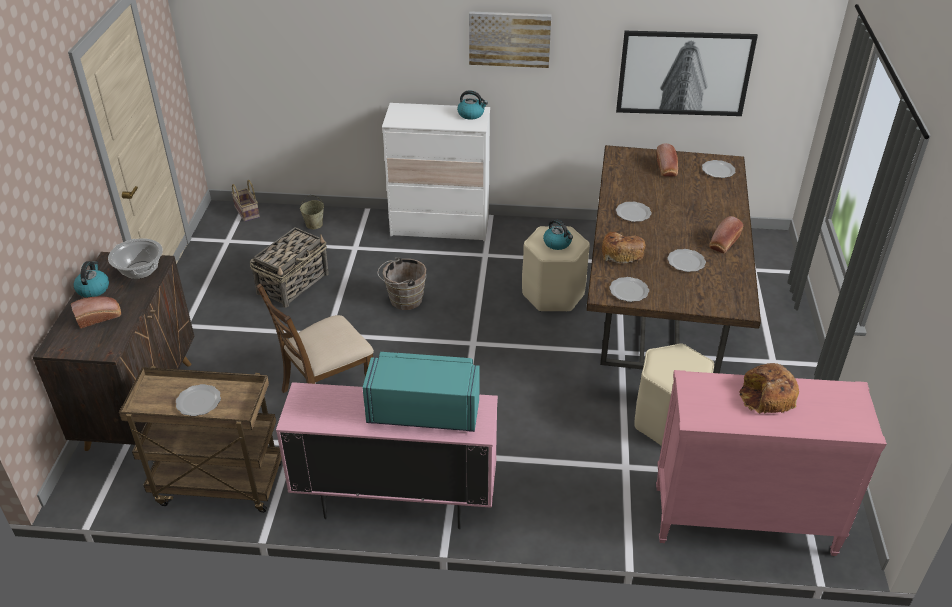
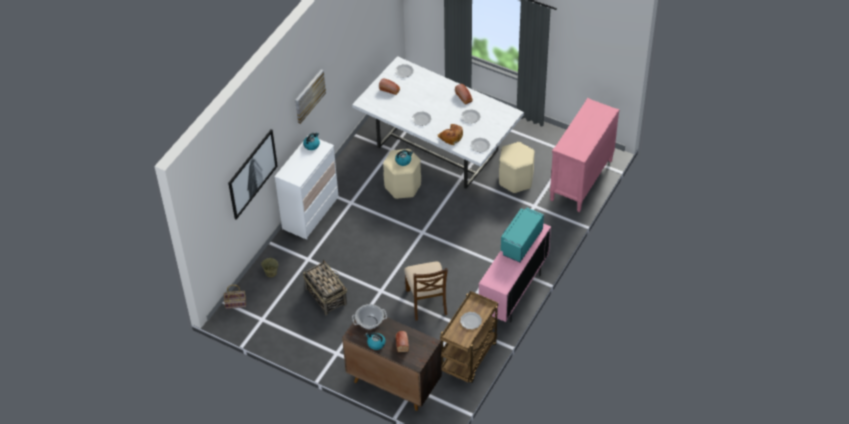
camera: 65 degrees left, 10 degrees up
(403, 300) = (370, 250): brown bucket -> none
(659, 309) = (438, 149): brown dining table -> white dining table
(684, 73) = (364, 43): picture -> picture (251, 173)
(767, 397) = (581, 130): bread -> none

